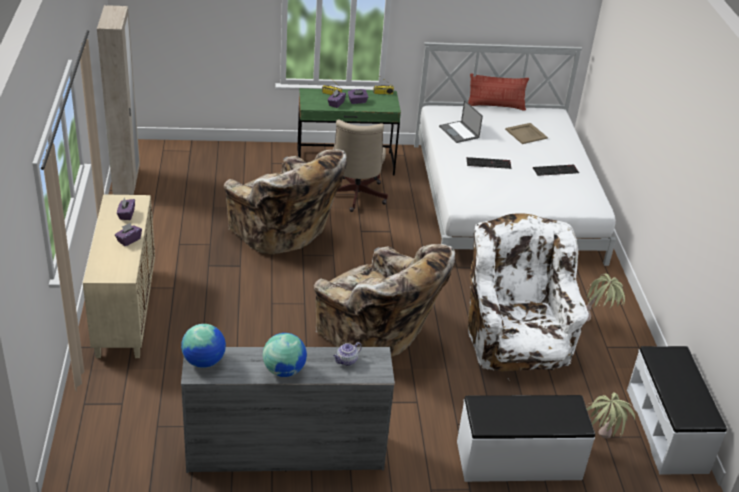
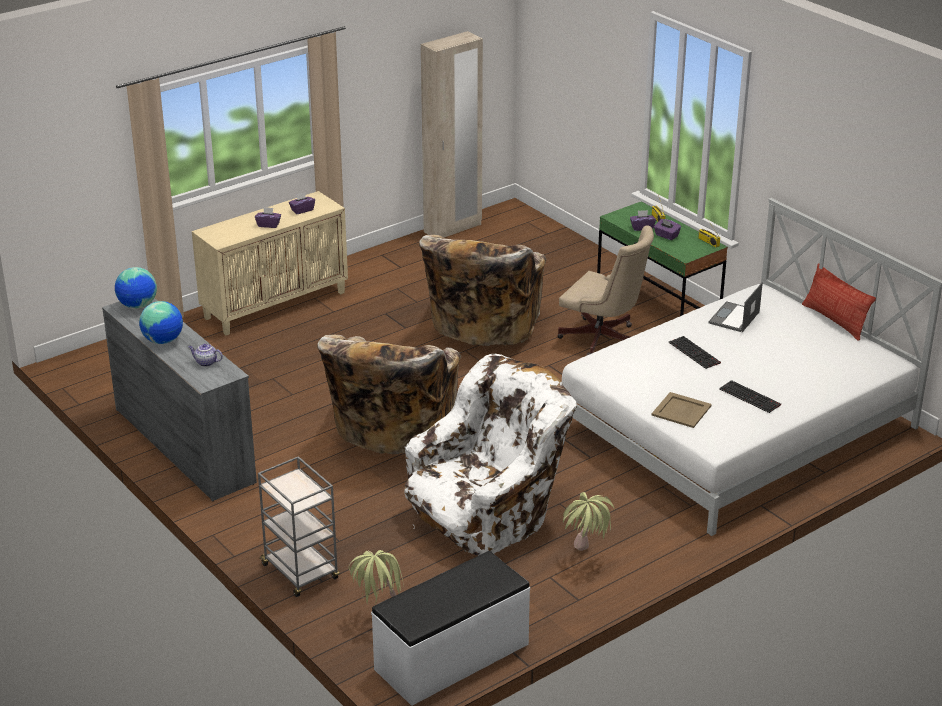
camera: 60 degrees right, 5 degrees down
(355, 197) = (603, 340): beige office chair -> beige office chair turned 120 degrees counterclockwise
(518, 461) = (301, 572): white bench -> grey cart
(525, 133) = (802, 356): beige tray -> beige tray (681, 410)

